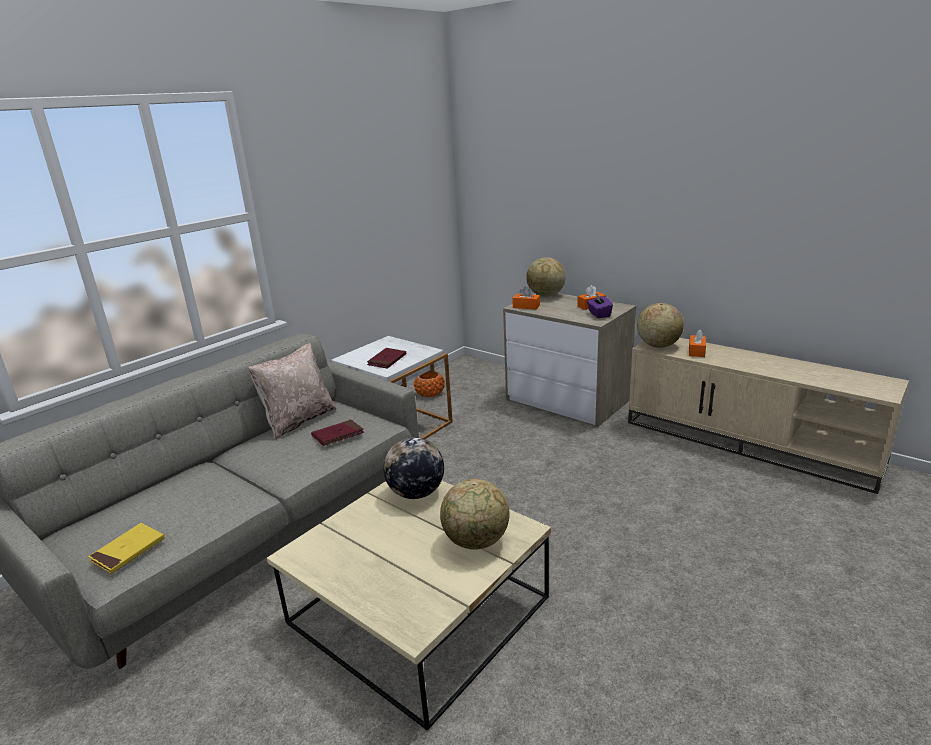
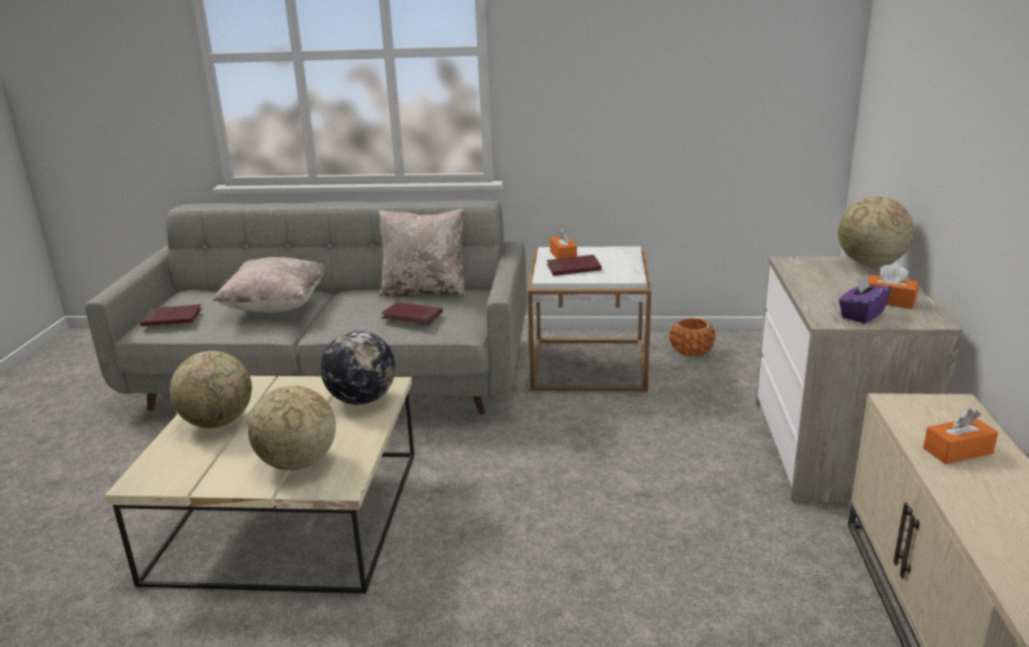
camera: 55 degrees right, 0 degrees up
(128, 550) = (172, 318): yellow book -> red book
(205, 488) = (276, 306): none -> beige pillow
(526, 306) = (800, 266): orange tissue box -> orange tissue box (563, 256)
(658, 345) = (918, 411): globe -> globe (218, 422)

